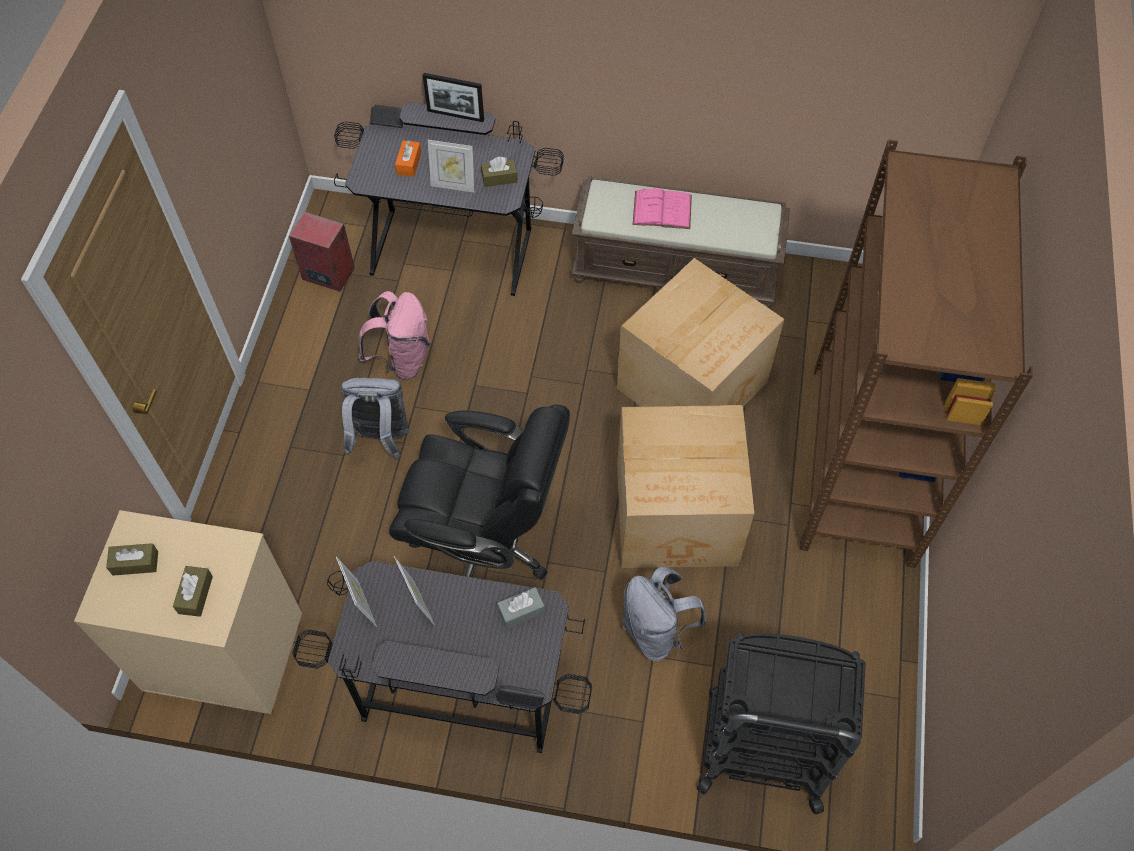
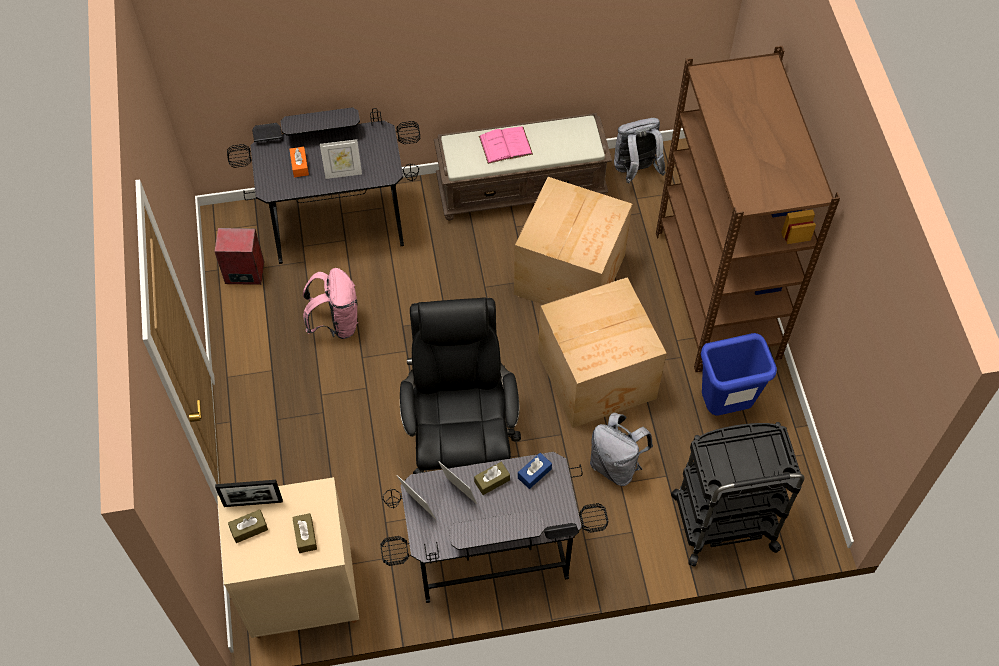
camera: 20 degrees left, 0 degrees up
(380, 438) = (346, 390): grey backpack -> grey backpack (635, 171)
(455, 115) = (326, 117): picture frame -> picture frame (253, 503)
(484, 541) = (461, 441): black office chair -> black office chair turned 90 degrees counterclockwise
(499, 178) = (377, 157): brown tissue box -> brown tissue box (492, 481)
(521, 611) = (534, 473): grey tissue box -> blue tissue box
(819, 603) = (724, 406): none -> blue trash can

